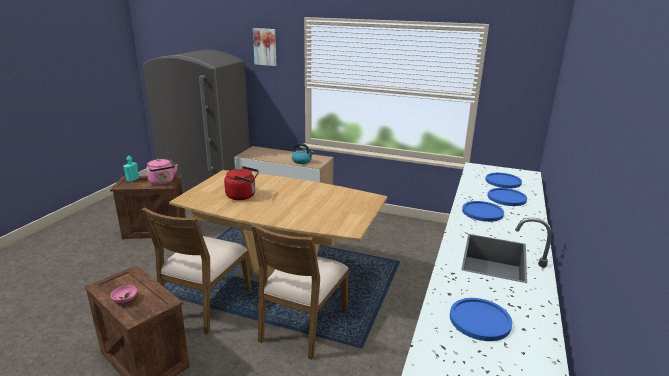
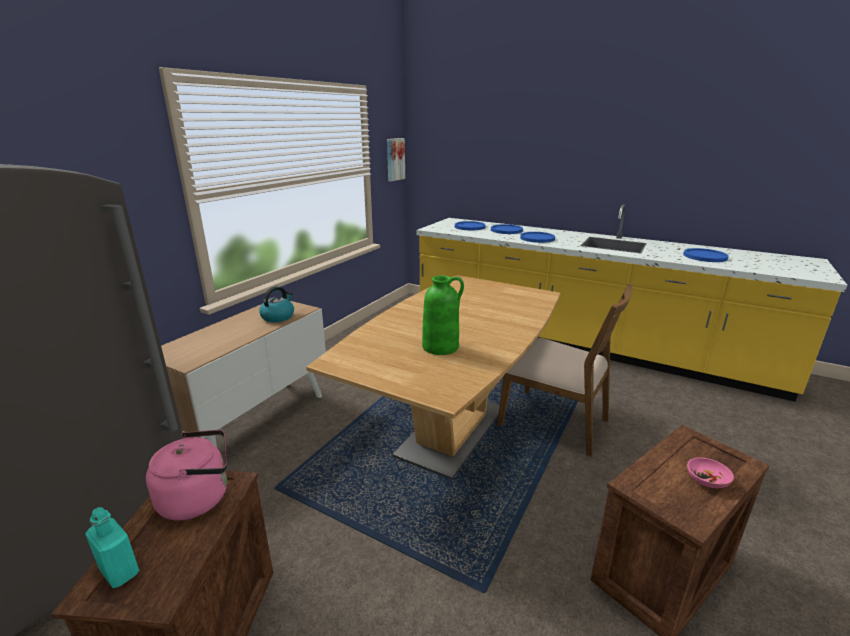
camera: 80 degrees left, 0 degrees up
(205, 304) = (521, 509): brown chair -> none
(243, 196) = (441, 347): red kettle -> green vase
(265, 47) = (83, 134): picture -> picture (394, 159)

